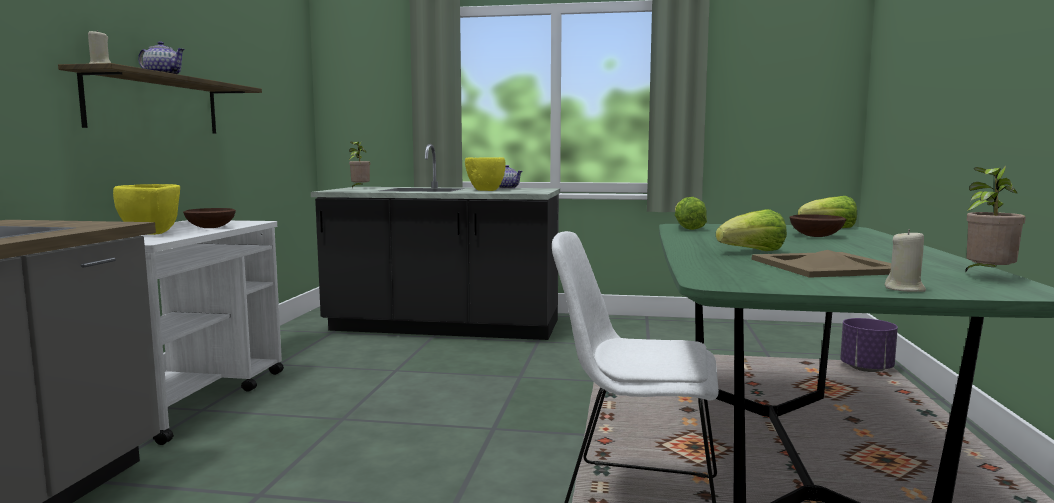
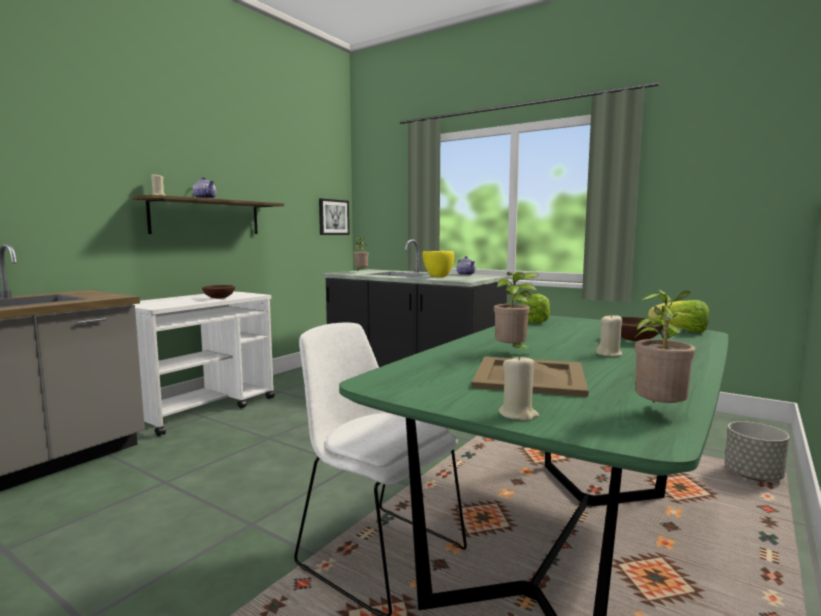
camera: 25 degrees right, 0 degrees up
(151, 234) = (174, 301): yellow bowl -> none
(296, 113) = (333, 217): none -> picture
(753, 252) = (512, 352): lettuce -> potted plant
(832, 247) = (609, 354): none -> beige candle
(866, 369) = (752, 475): purple planter -> grey planter

